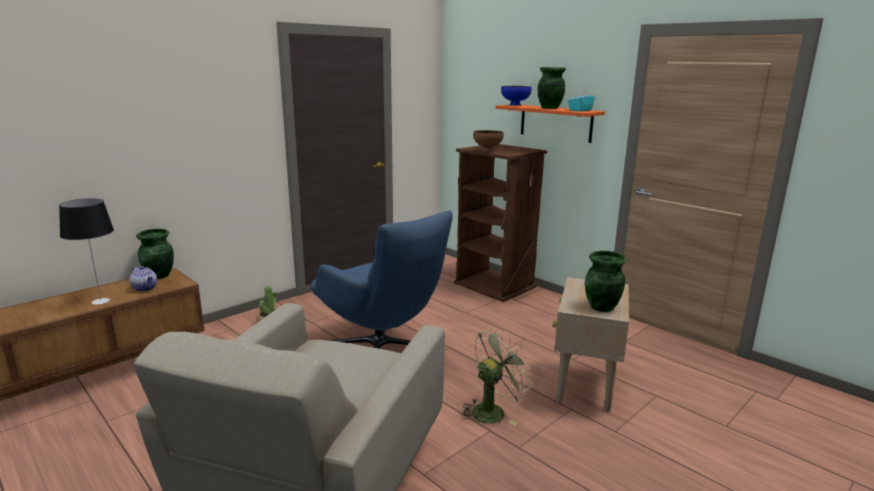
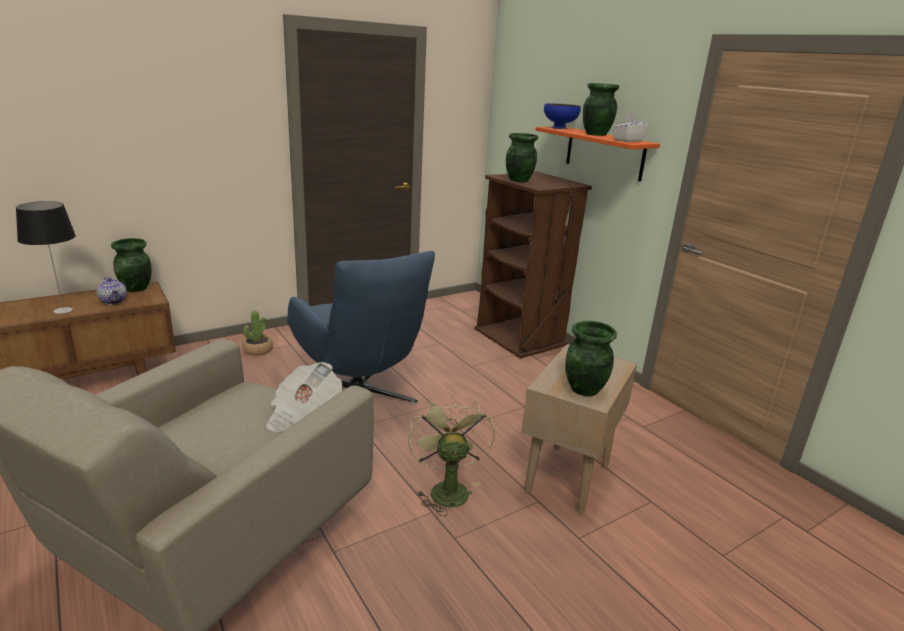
camera: 10 degrees right, 5 degrees up
(382, 358) = (303, 415): none -> newspaper
(487, 150) = (518, 180): brown bowl -> green vase
(493, 410) = (446, 488): green fan -> green fan turned 75 degrees counterclockwise
(580, 110) = (627, 140): turquoise tissue box -> white tissue box

